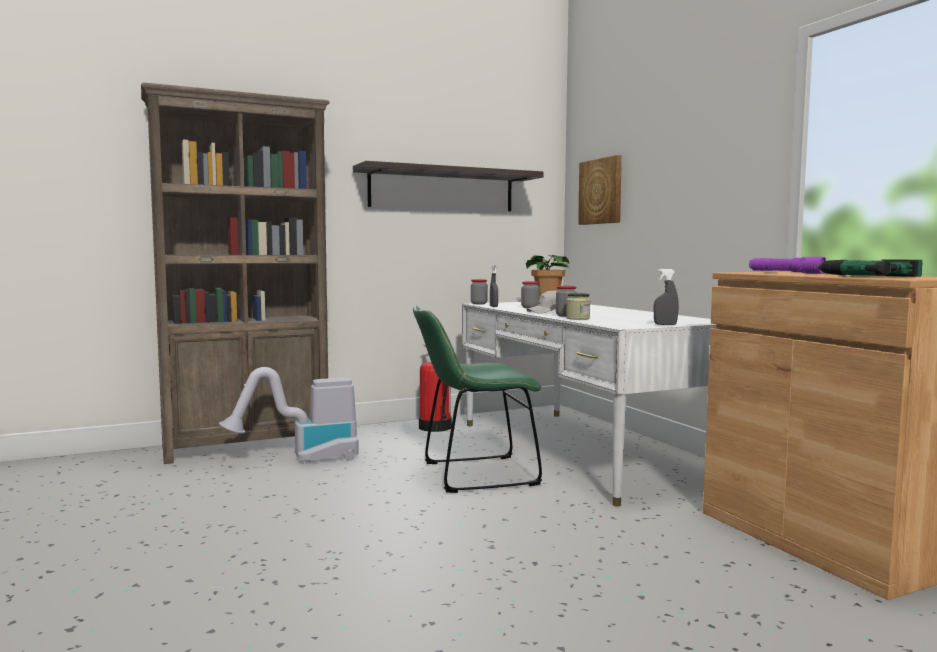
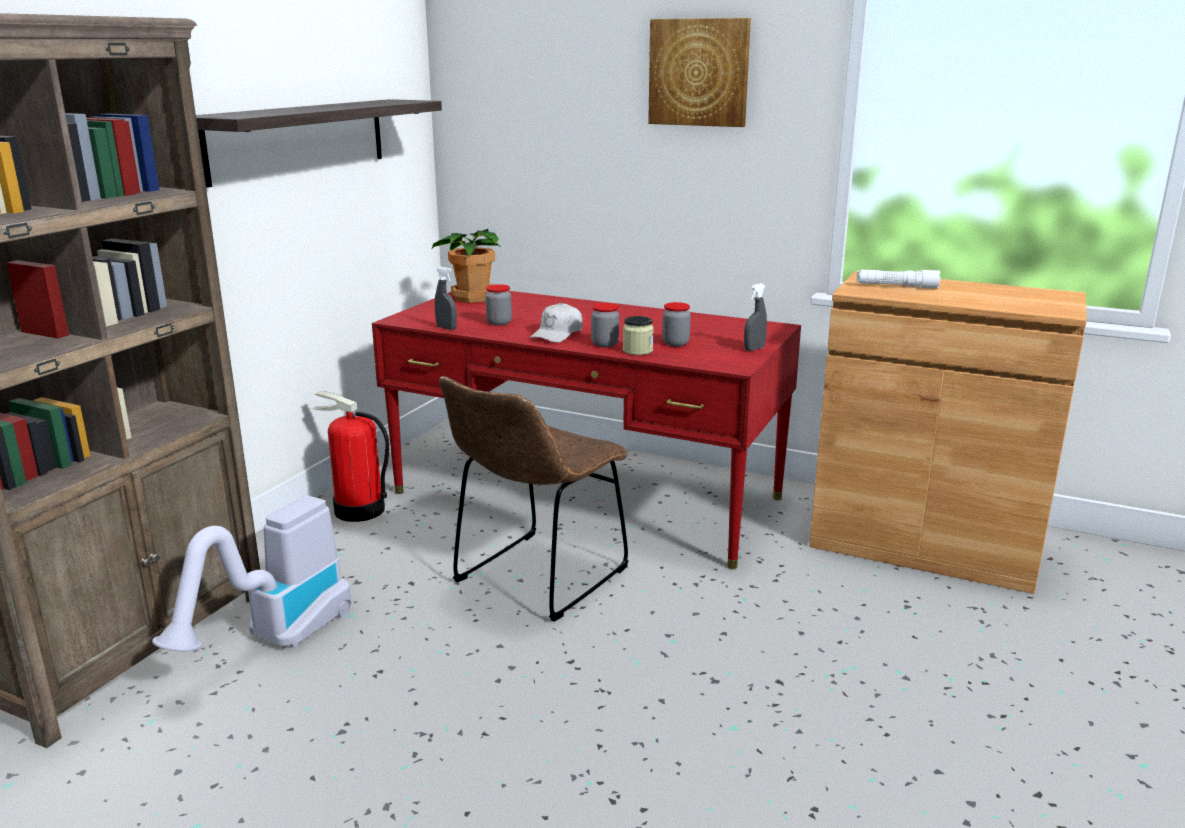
camera: 40 degrees left, 15 degrees up
(473, 475) = (536, 579): green chair -> brown chair
(479, 303) = (400, 320): jar -> jar (675, 343)
(580, 450) = (586, 495): white desk -> red desk
(601, 191) = (515, 127): picture -> picture (699, 72)
(786, 273) = (896, 286): purple flashlight -> white flashlight
(859, 275) = (995, 298): power drill -> none

